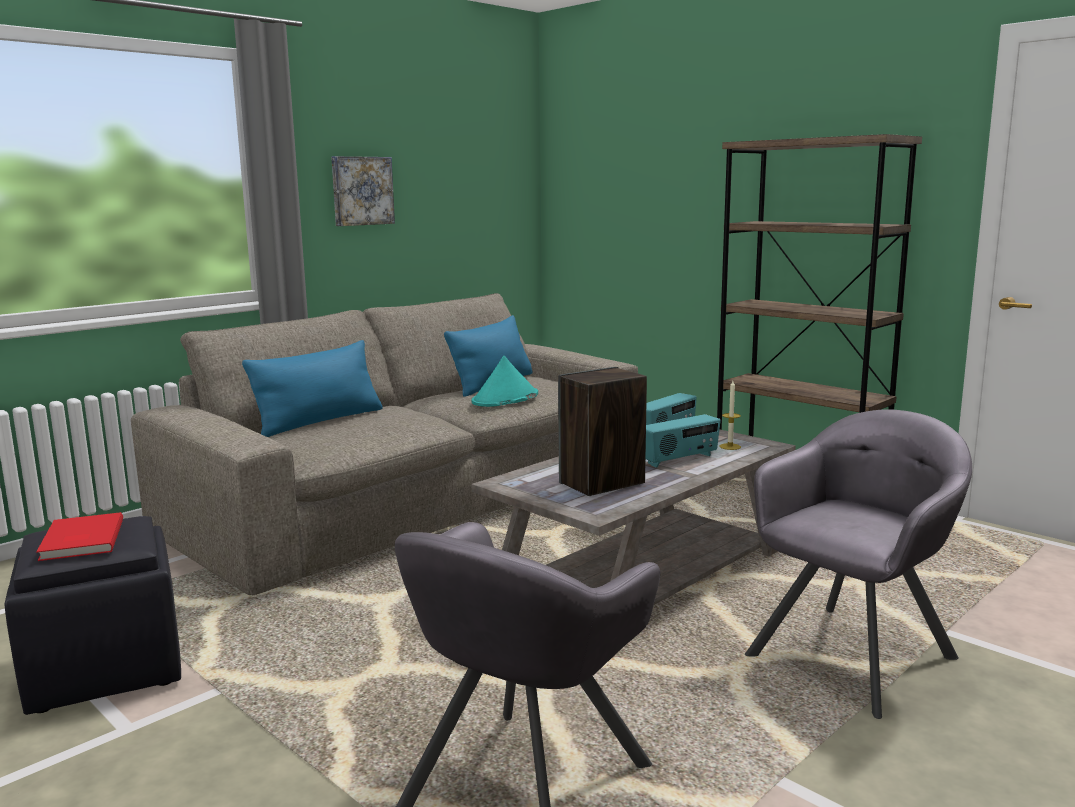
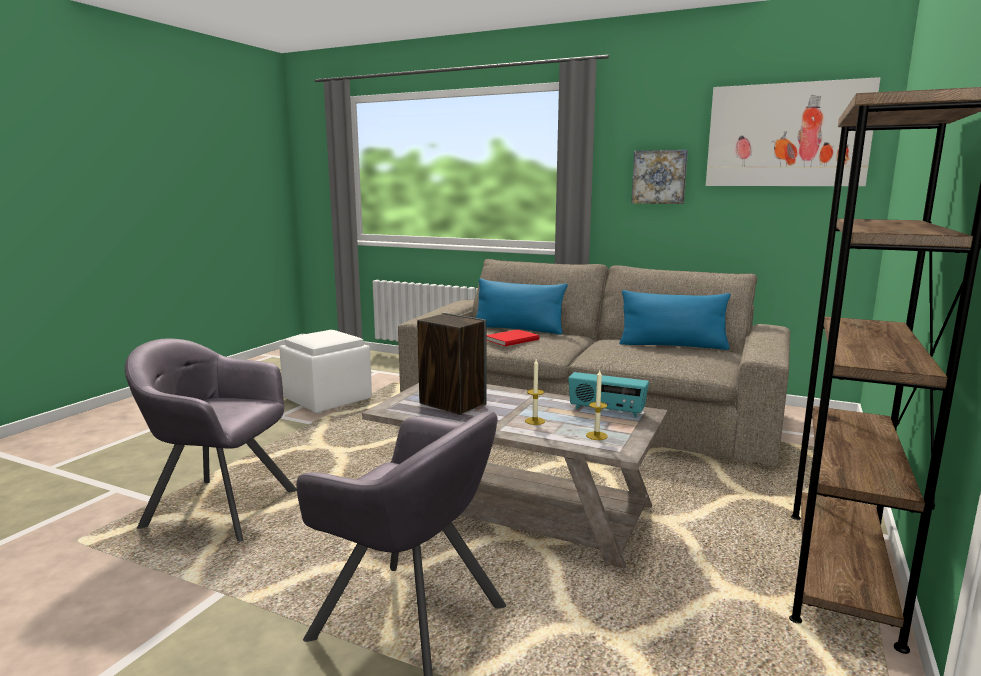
camera: 70 degrees right, 0 degrees up
(79, 540) = (318, 335): red book -> red book (510, 339)
(107, 668) = (329, 399): black ottoman -> white ottoman
(469, 145) = (787, 135): none -> picture
(505, 399) = (625, 352): turquoise hat -> none
(679, 460) = (535, 421): radio -> candle

